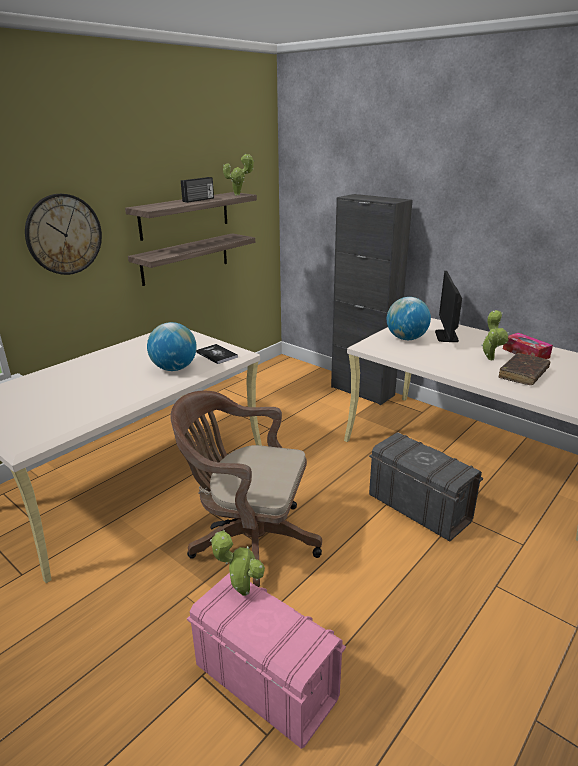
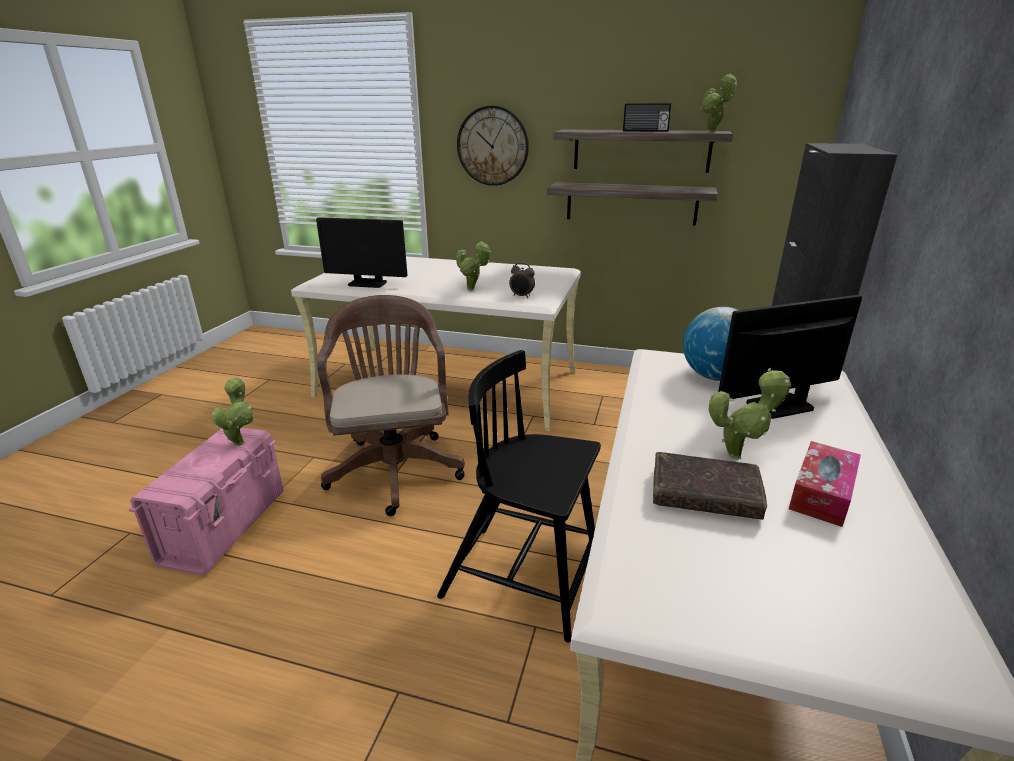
camera: 65 degrees right, 0 degrees up
(79, 412) = (367, 283): none -> monitor
(174, 368) = (472, 290): globe -> potted plant
(217, 355) = (522, 296): book -> alarm clock
(418, 508) = (524, 580): grey storage box -> black chair

